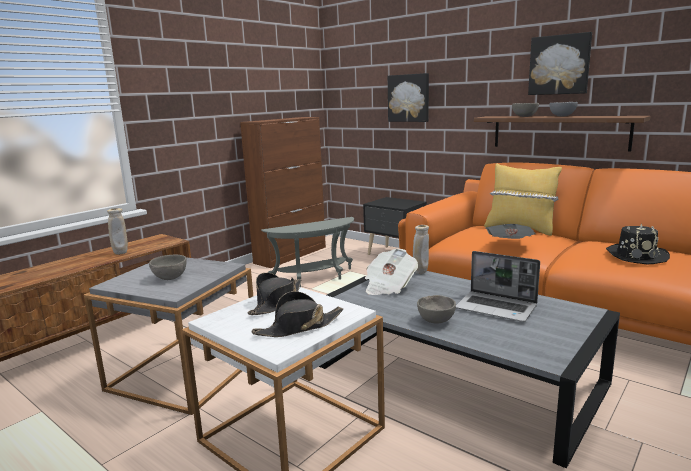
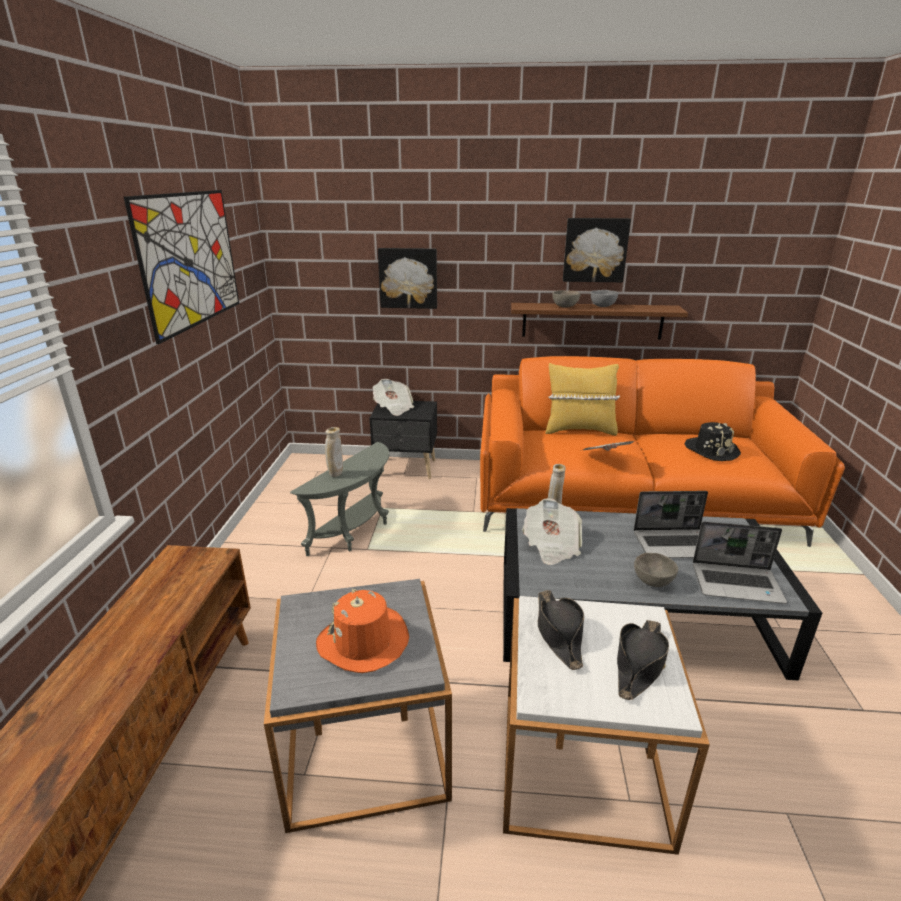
camera: 35 degrees left, 10 degrees up
(121, 253) = (166, 610): beige vase -> beige vase (335, 474)
(169, 278) = (363, 641): grey bowl -> orange hat
(239, 74) = (190, 260): none -> picture
(291, 255) = (278, 500): brown cabinet -> none
(388, 201) = (393, 408): none -> newspaper
(515, 341) = (737, 583): none -> laptop

